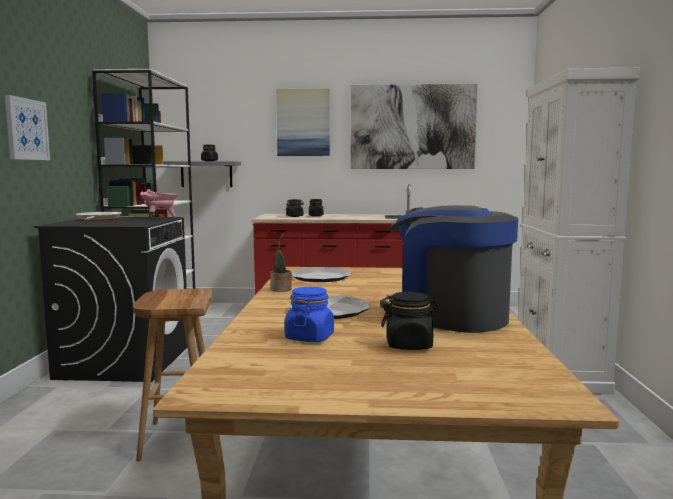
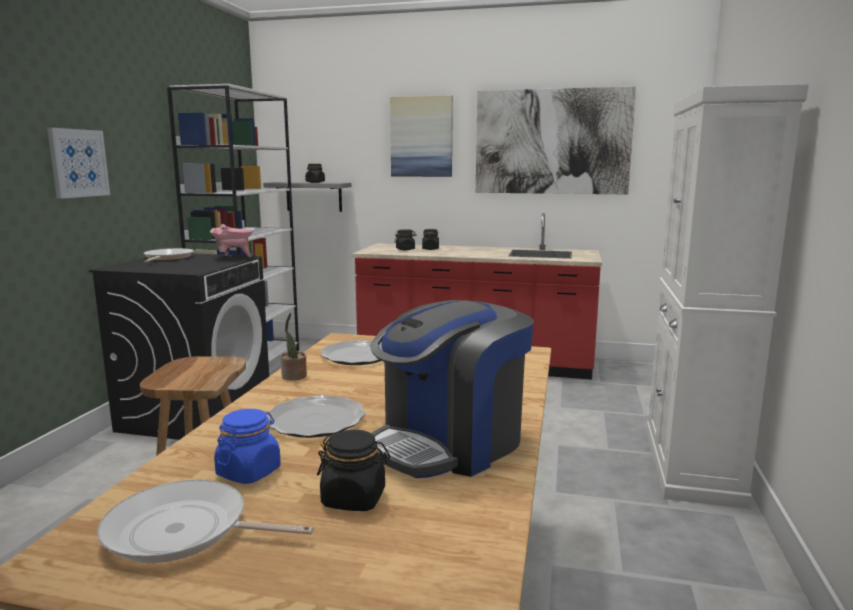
camera: 10 degrees right, 5 degrees up
(297, 368) = (184, 531): none -> frying pan
(448, 316) = (449, 443): coffee machine -> coffee machine turned 90 degrees counterclockwise

